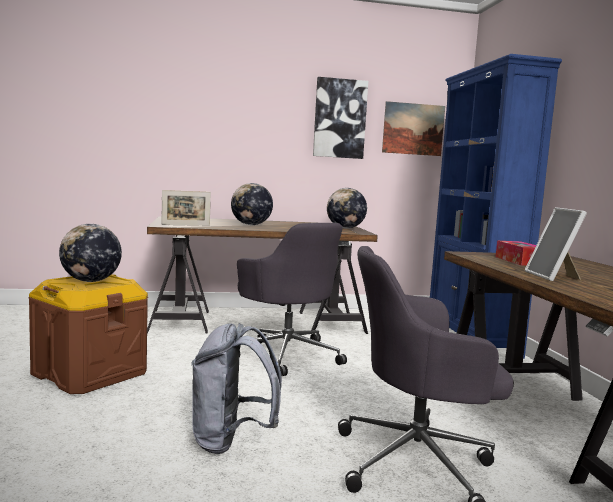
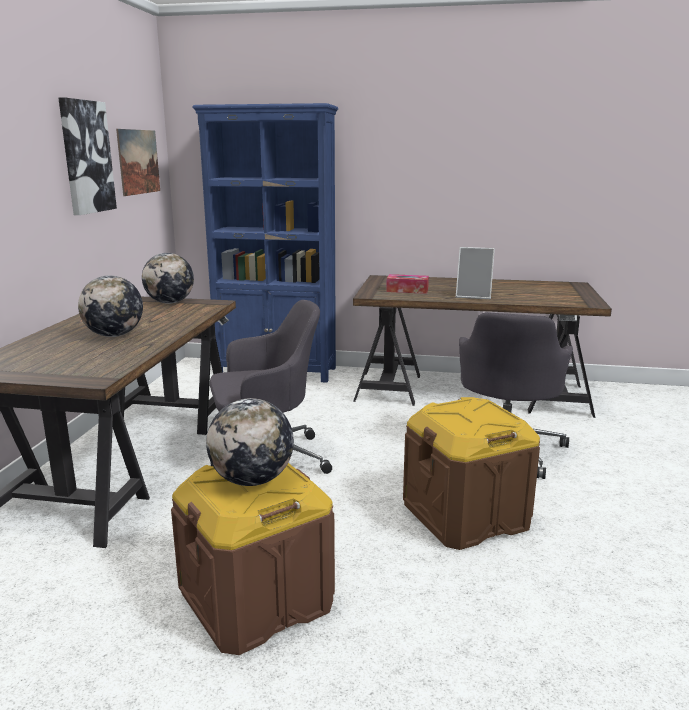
camera: 70 degrees left, 10 degrees up
(185, 225) = (99, 367): picture frame -> none
(231, 441) = (466, 515): grey backpack -> brown storage box

